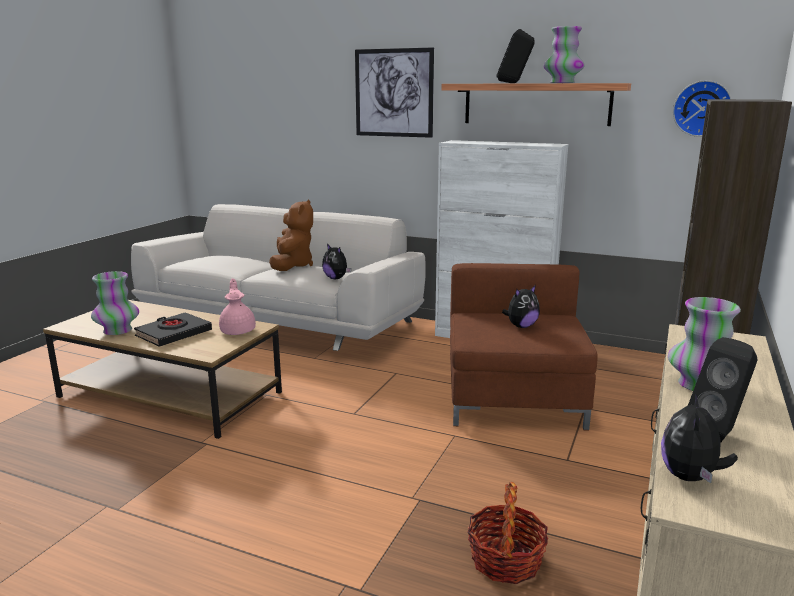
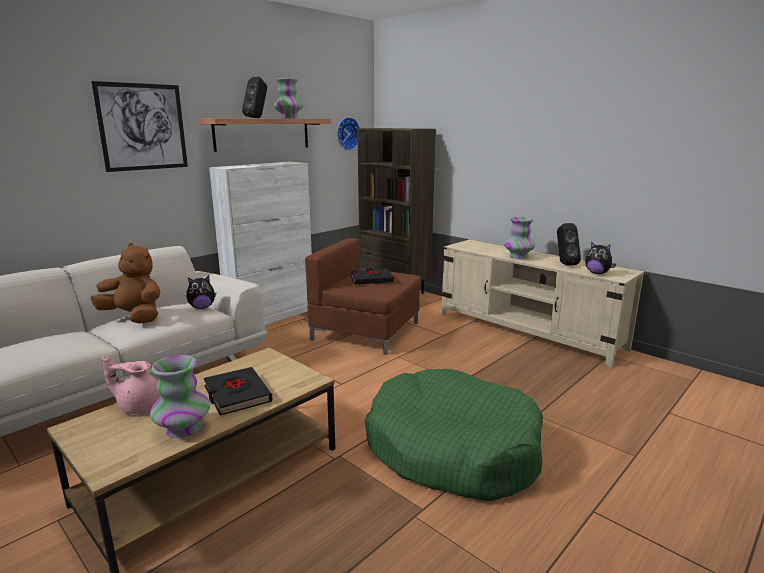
camera: 70 degrees left, 0 degrees up
(231, 513) = (452, 449): none -> green dog bed
(238, 330) = (266, 364): pink teapot -> pink teapot (139, 406)
(505, 560) = (524, 369): basket -> none
(521, 326) = (371, 280): plush toy -> black book

